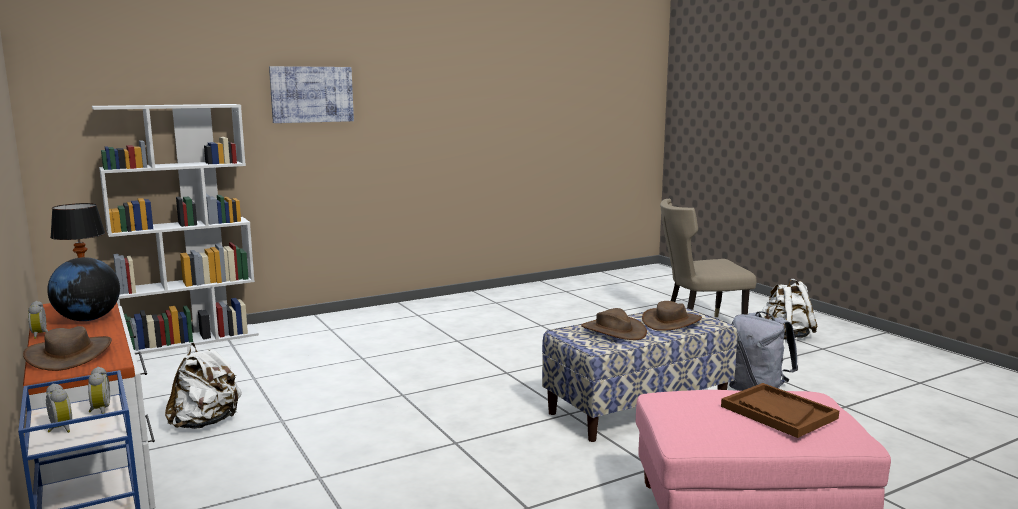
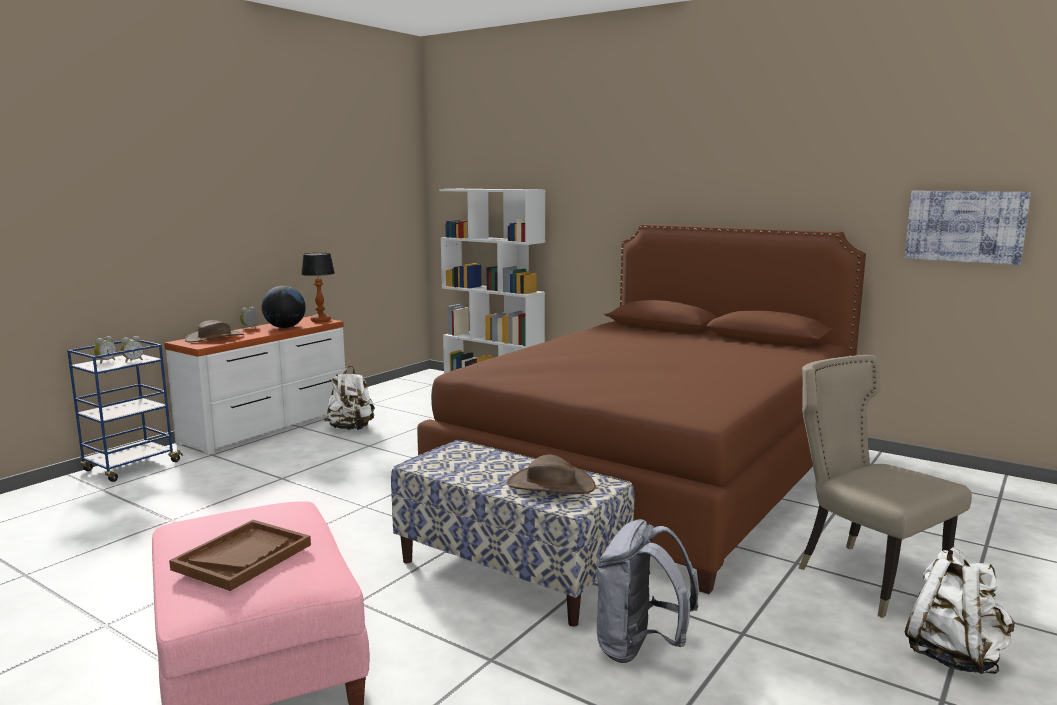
camera: 65 degrees right, 0 degrees up
(312, 94) = (612, 182): picture -> picture (965, 226)
(507, 335) = (654, 473): none -> brown bed
(613, 331) = (483, 463): brown hat -> none

